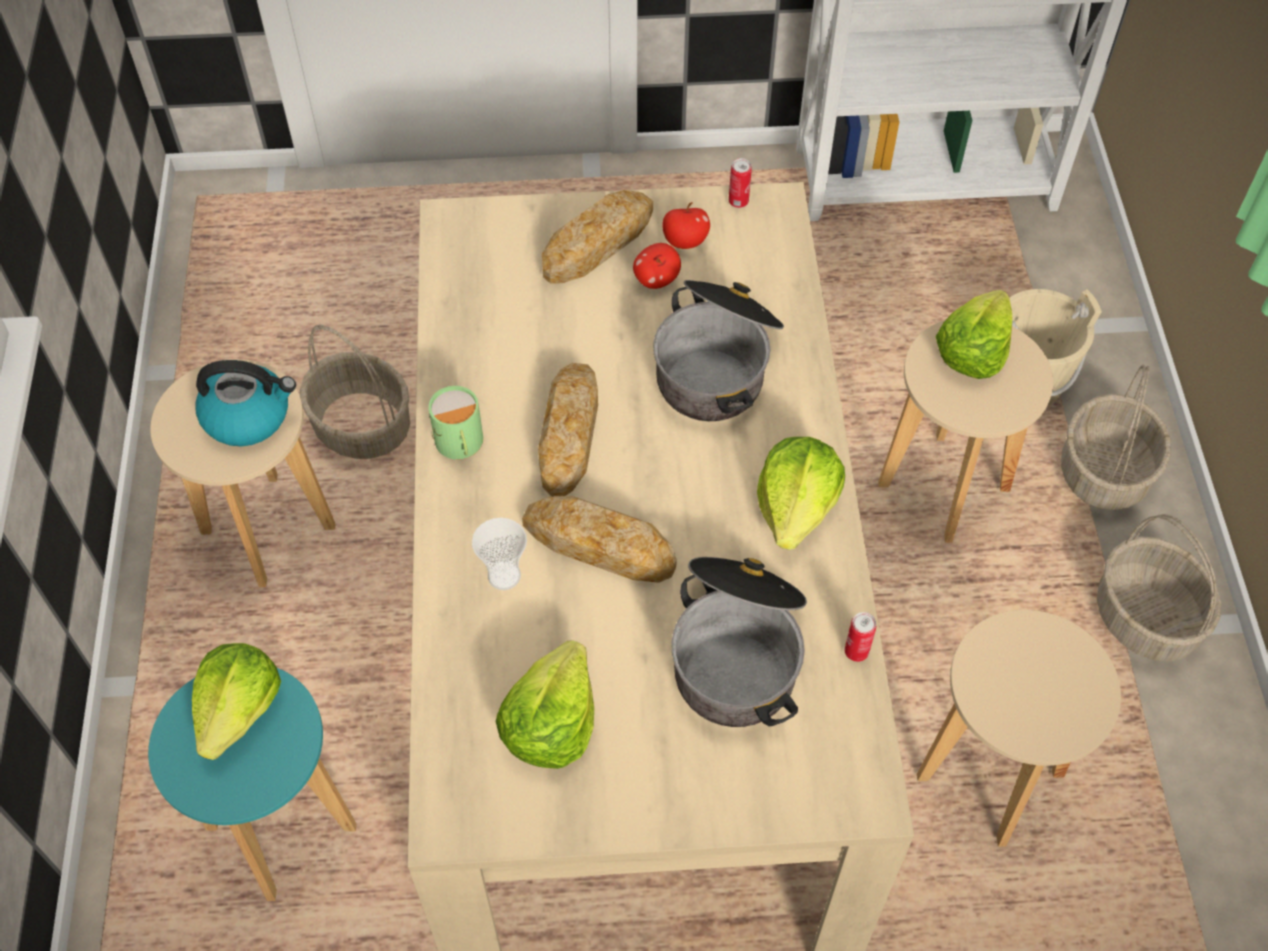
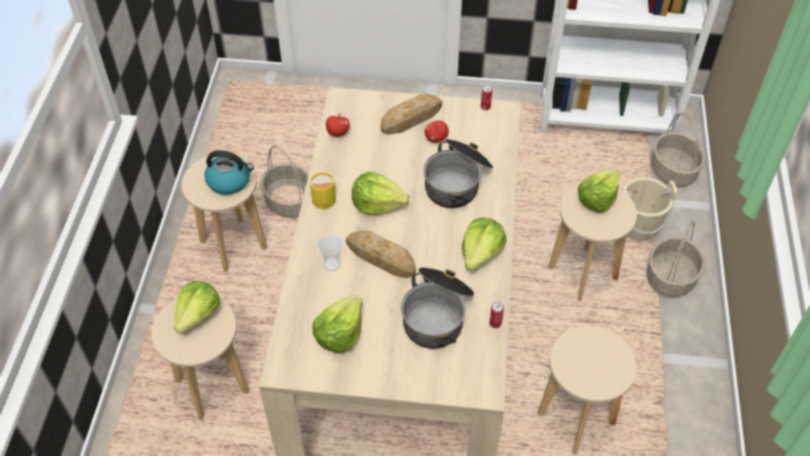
camera: 10 degrees right, 5 degrees down
(281, 827) = (212, 386): turquoise stool -> beige stool
(459, 444) = (323, 202): green mug -> yellow mug
(569, 433) = (378, 204): bread -> lettuce
(685, 241) = (454, 122): apple -> apple (338, 133)
(1146, 618) = (677, 354): basket -> basket (673, 171)

